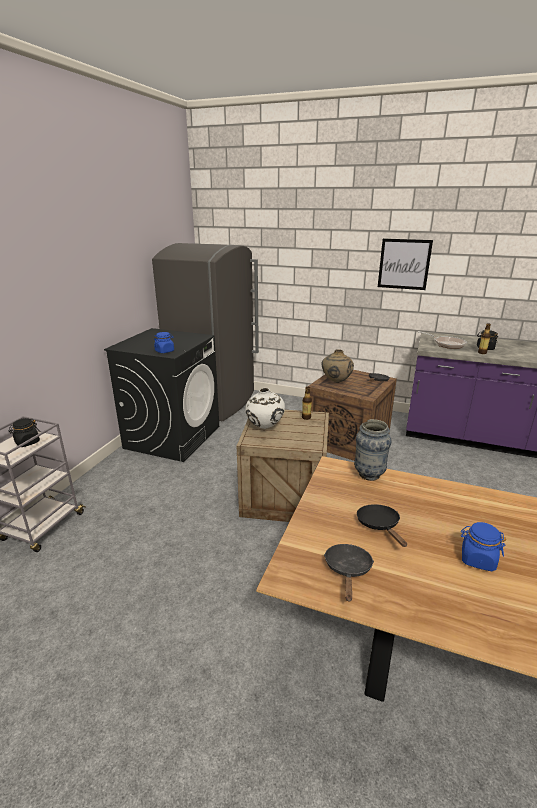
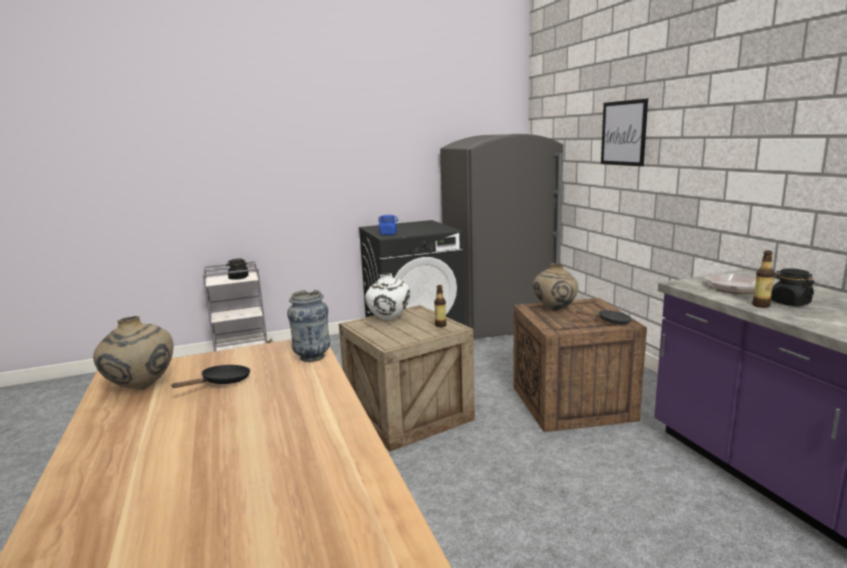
camera: 50 degrees right, 10 degrees down
(348, 570) = (141, 388): black frying pan -> beige vase
(404, 264) = (725, 155): picture -> picture (623, 133)
(477, 559) = (202, 433): blue jar -> none

